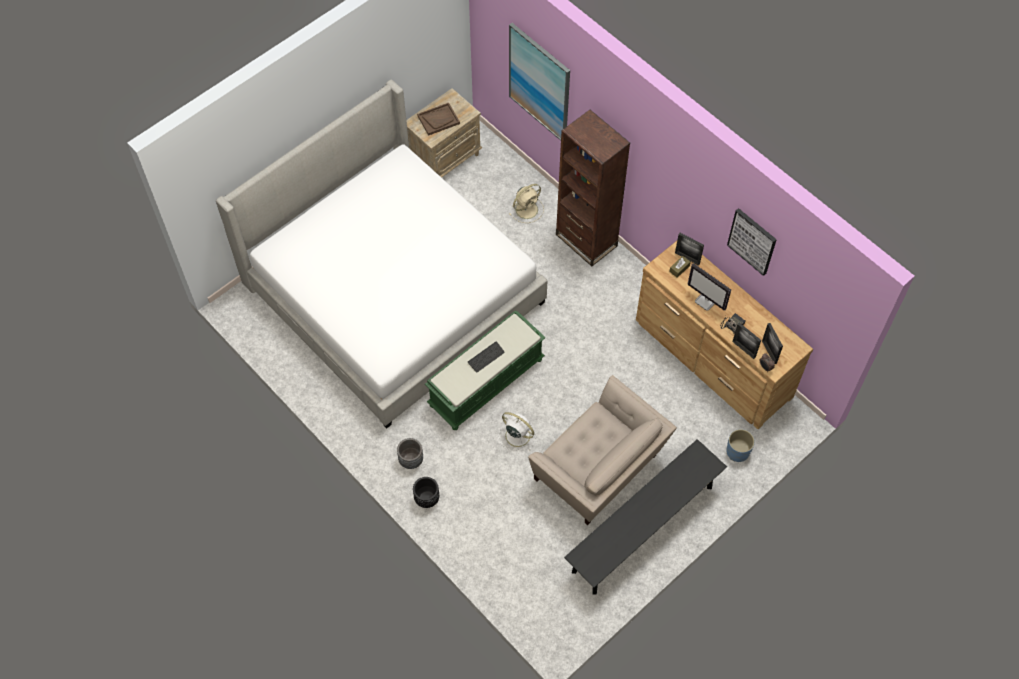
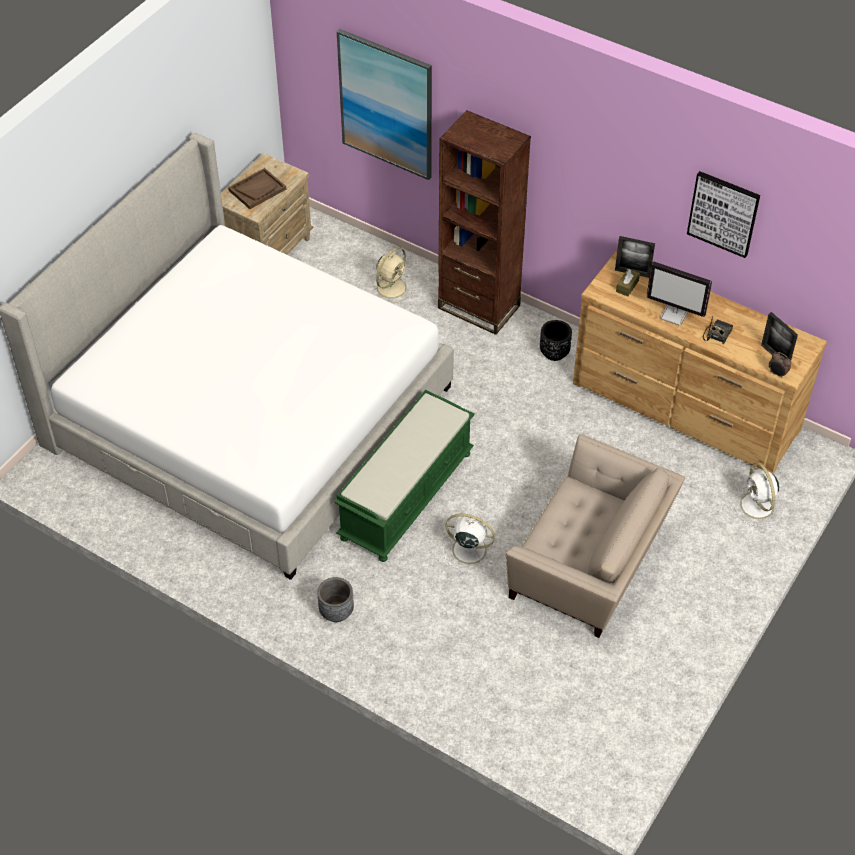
camera: 15 degrees left, 10 degrees down
(427, 499) = (373, 655): black planter -> black planter (554, 353)
(486, 357) = (406, 451): keyboard -> none
(643, 529) = (672, 625): black bench -> none
(738, 452) = (757, 507): blue planter -> white fan
(743, 349) = (742, 359): picture frame -> none

